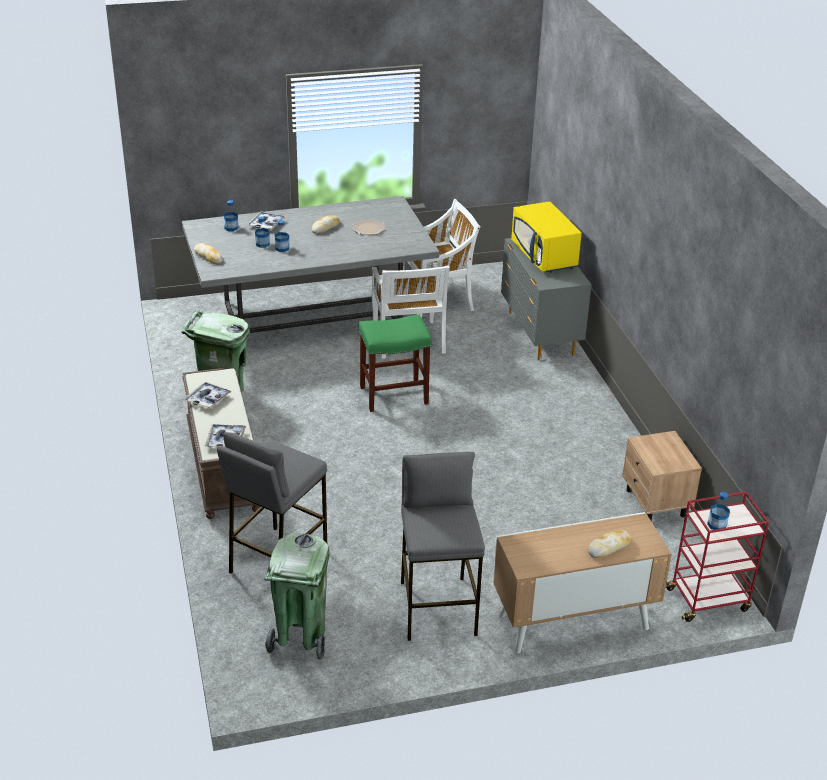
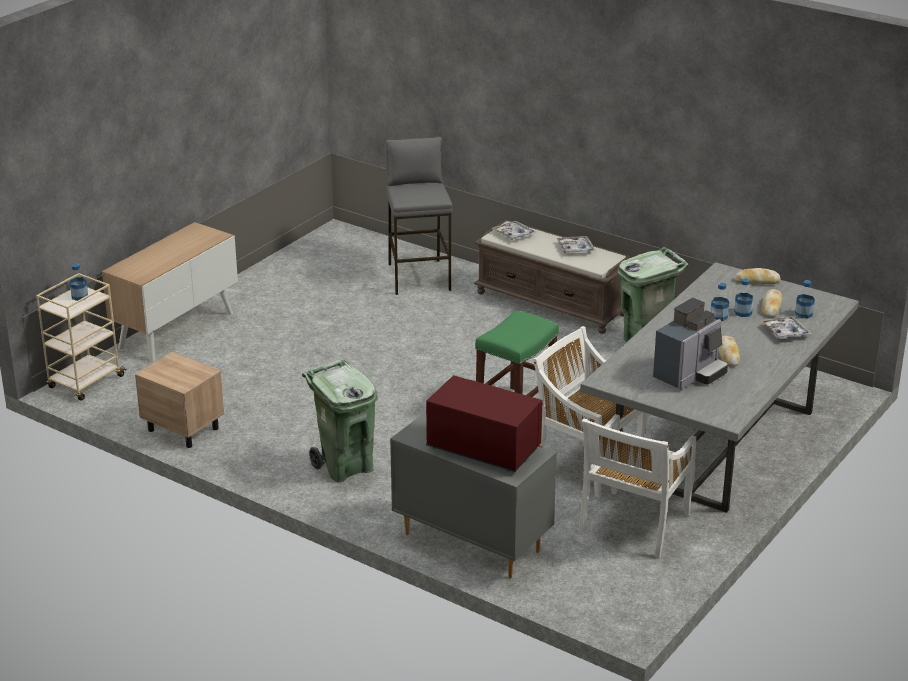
camera: 140 degrees right, 5 degrees down
(300, 637) = (345, 254): green trash can -> green trash can (345, 467)
(368, 228) = (690, 374): plate -> coffee machine
(437, 608) = (278, 299): grey stool -> none
(544, 256) = (482, 449): yellow microwave -> red microwave
(609, 547) = (149, 257): bread -> bread (771, 307)
(708, 599) = (85, 382): red cart -> beige cart

